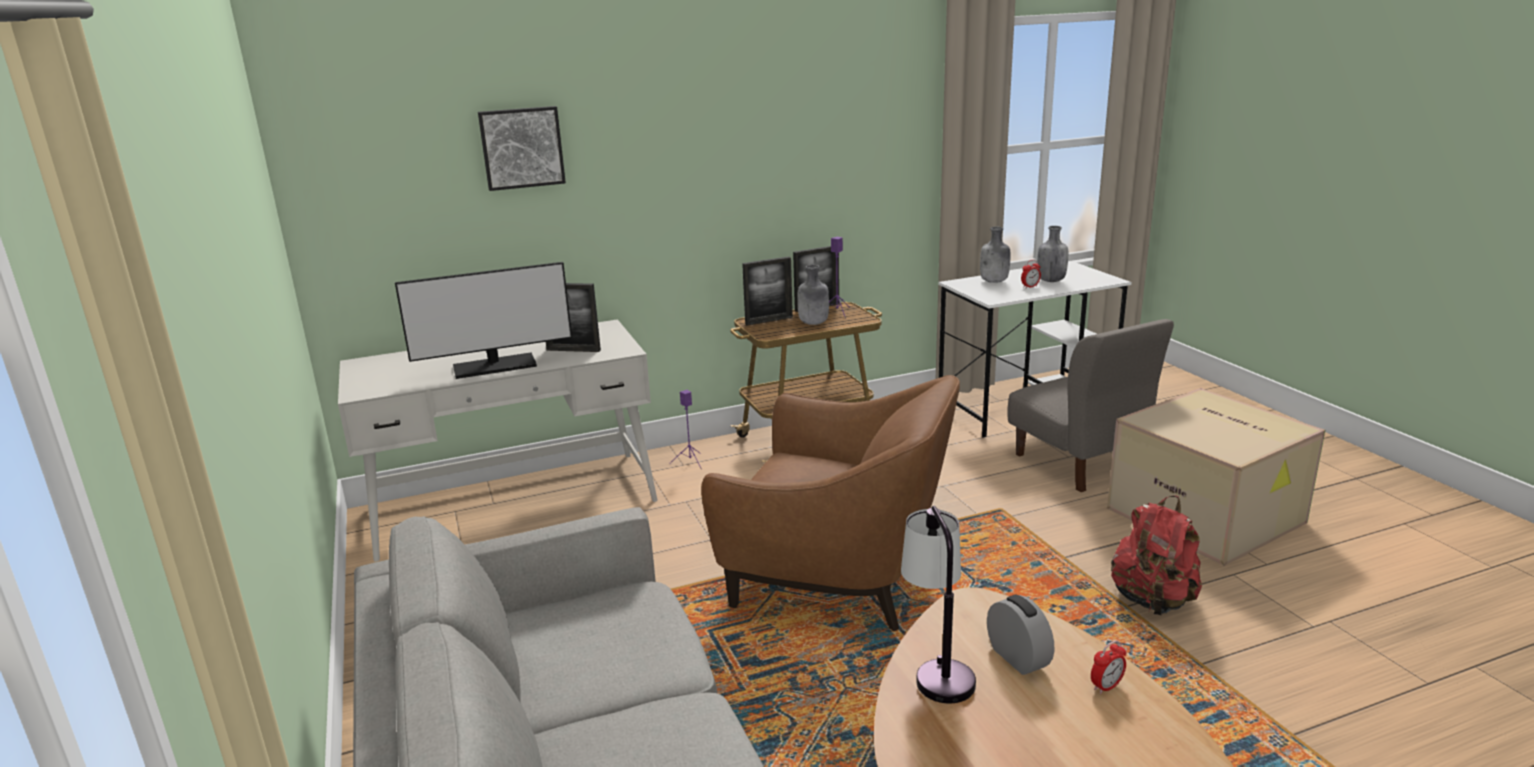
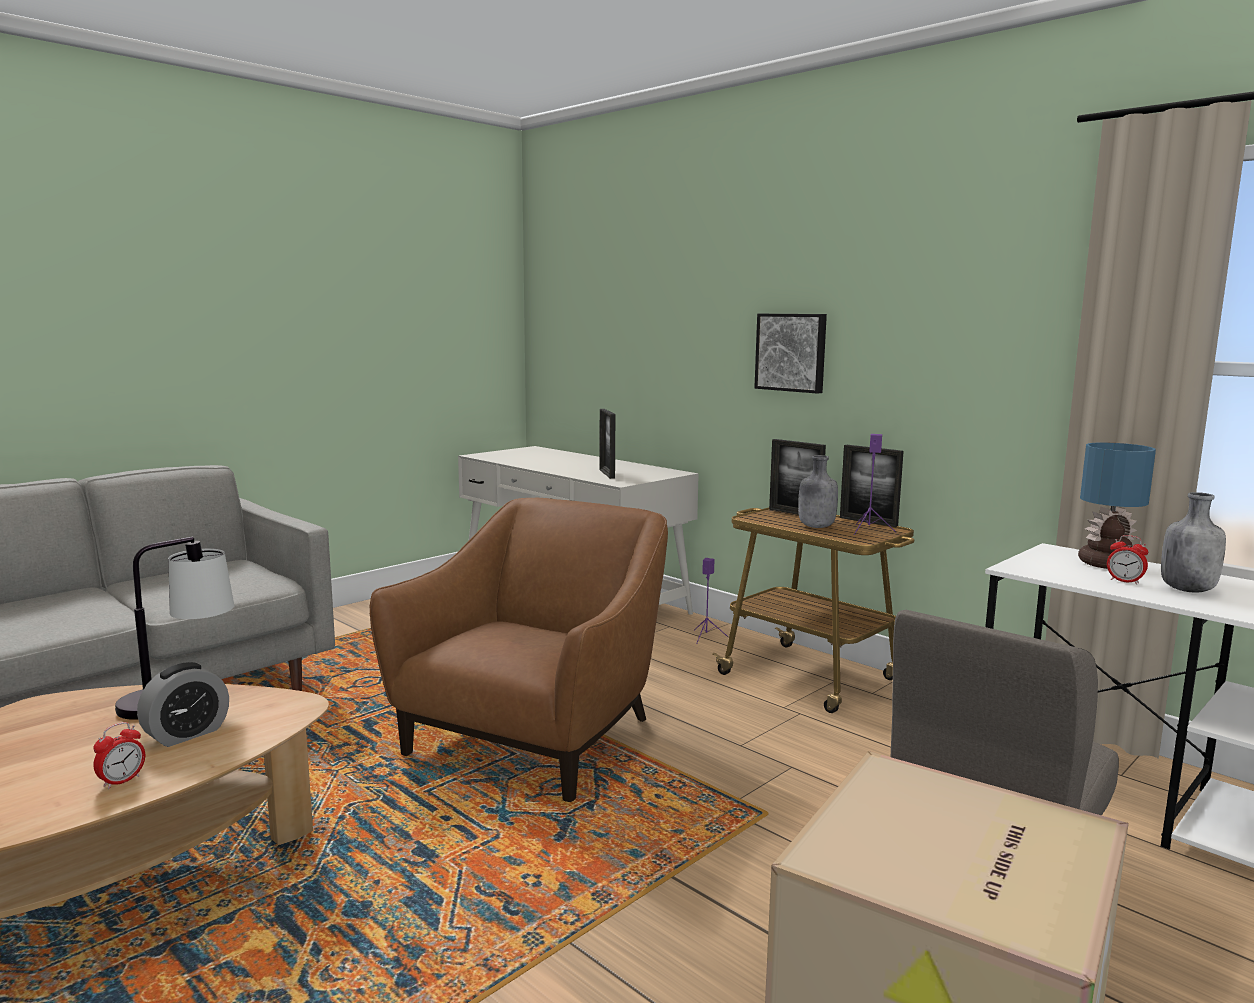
camera: 65 degrees right, 10 degrees down
(494, 366) = (552, 466): monitor -> none
(522, 147) = (651, 297): picture -> picture (792, 352)
(837, 575) = (536, 737): brown armchair -> brown armchair turned 150 degrees counterclockwise
(994, 281) = (1105, 564): grey bottle -> table lamp
(1106, 687) = (122, 781): alarm clock -> alarm clock turned 90 degrees counterclockwise
(1152, 601) = (597, 968): red backpack -> none

